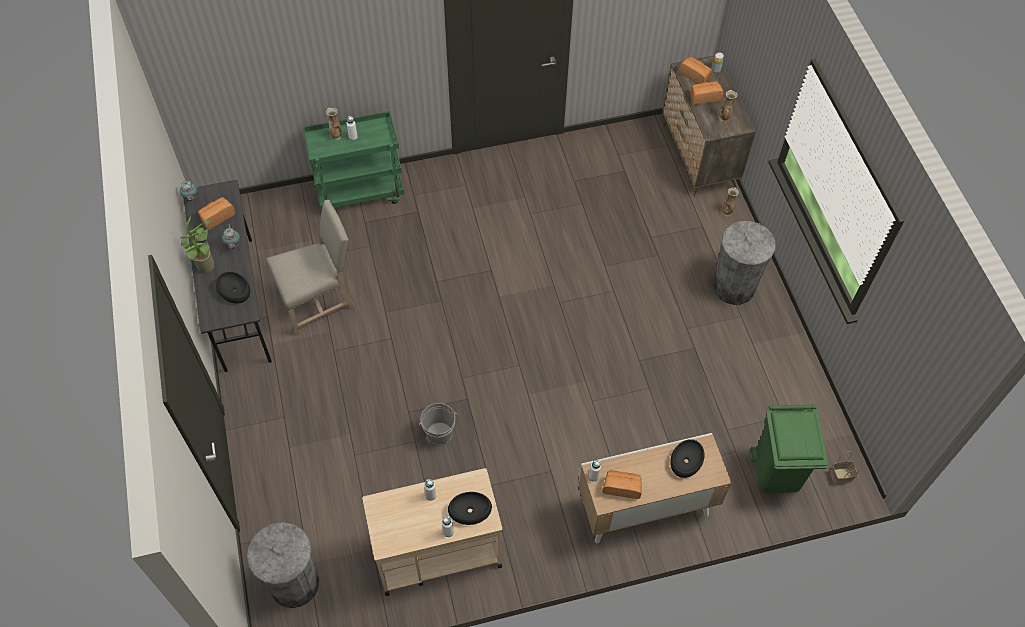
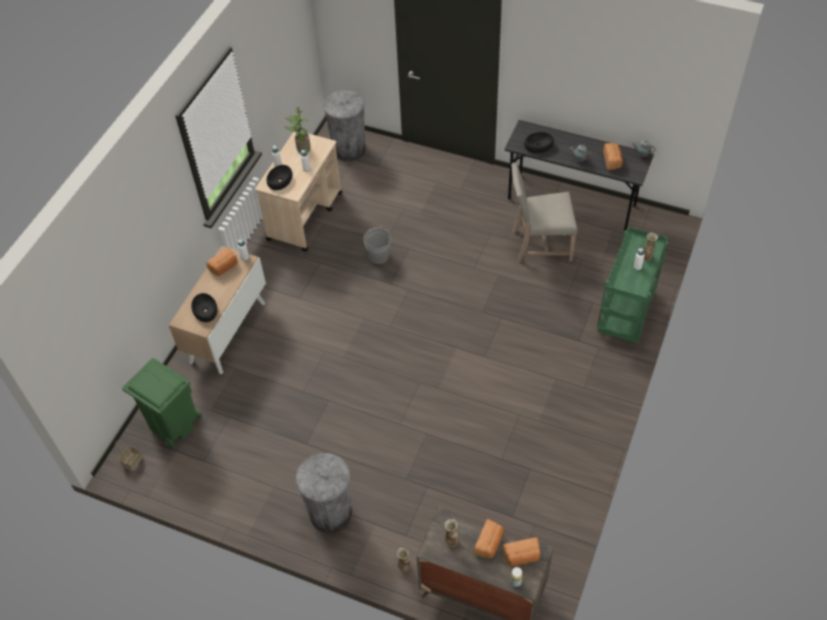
camera: 130 degrees right, 5 degrees down
(207, 268) = (569, 140): potted plant -> potted plant (301, 149)
(319, 300) = (539, 244): beige chair -> beige chair turned 75 degrees clockwise

